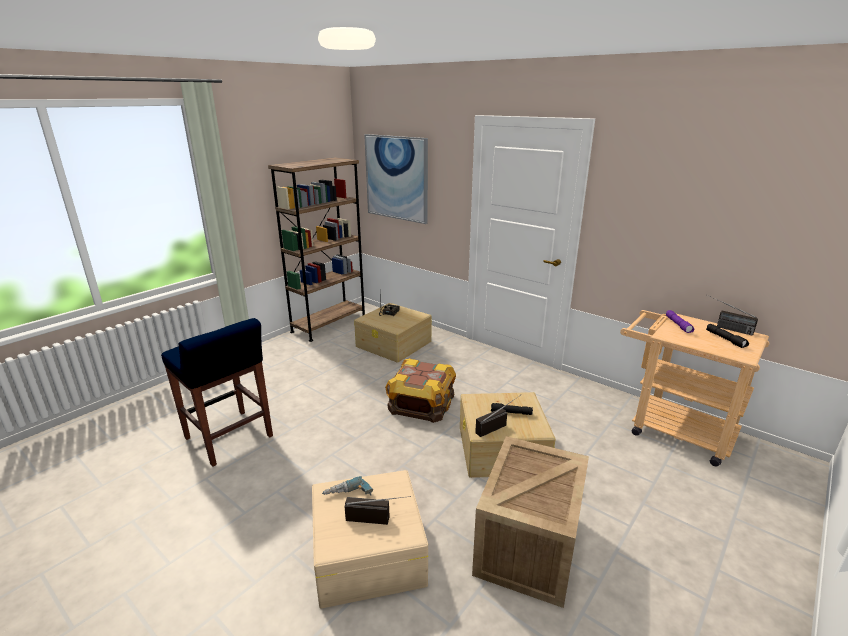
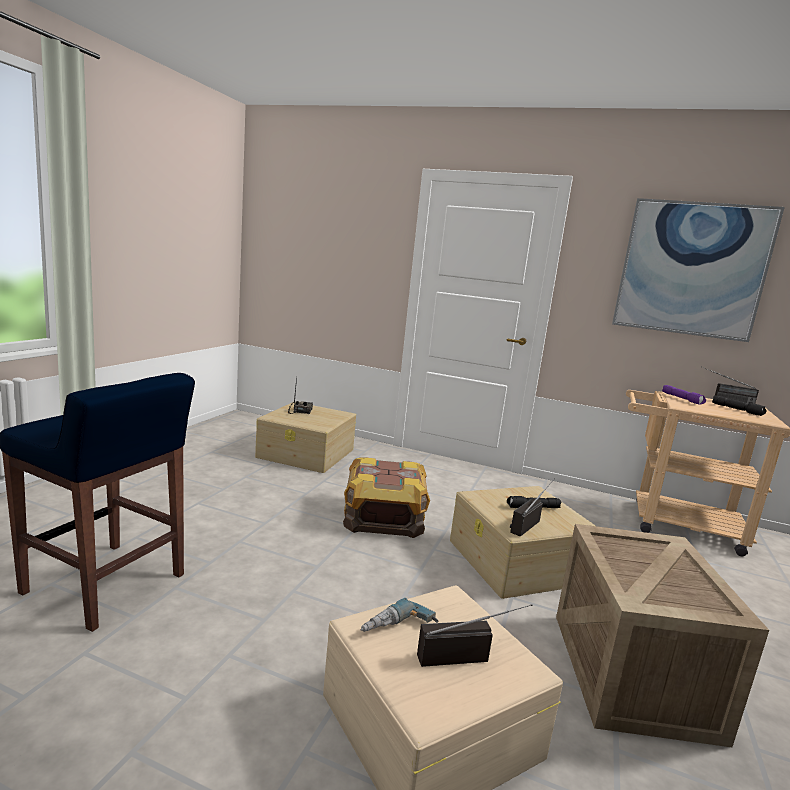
camera: 20 degrees left, 10 degrees down
(329, 324) = (203, 433): brown bookcase -> none
(396, 178) = (305, 244): picture -> picture (691, 269)

